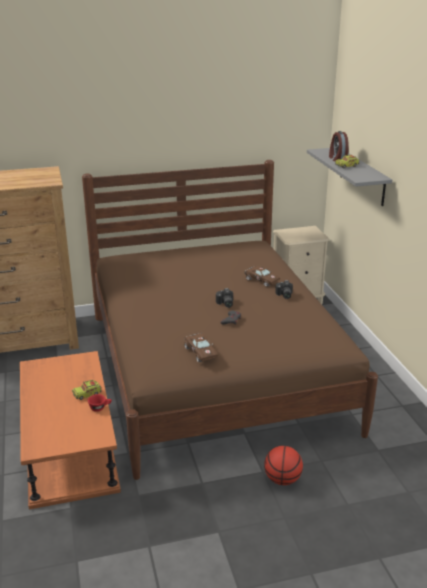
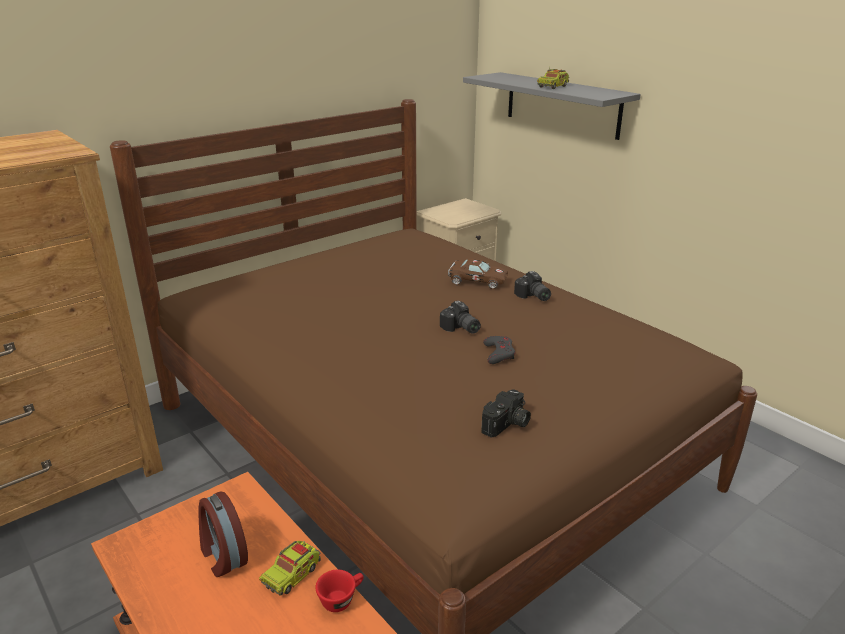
camera: 25 degrees left, 0 degrees up
(200, 352) = (507, 425): brown toy car -> camera
(282, 479) = (685, 612): basketball -> none
(337, 159) = (524, 81): alarm clock -> alarm clock (223, 556)

